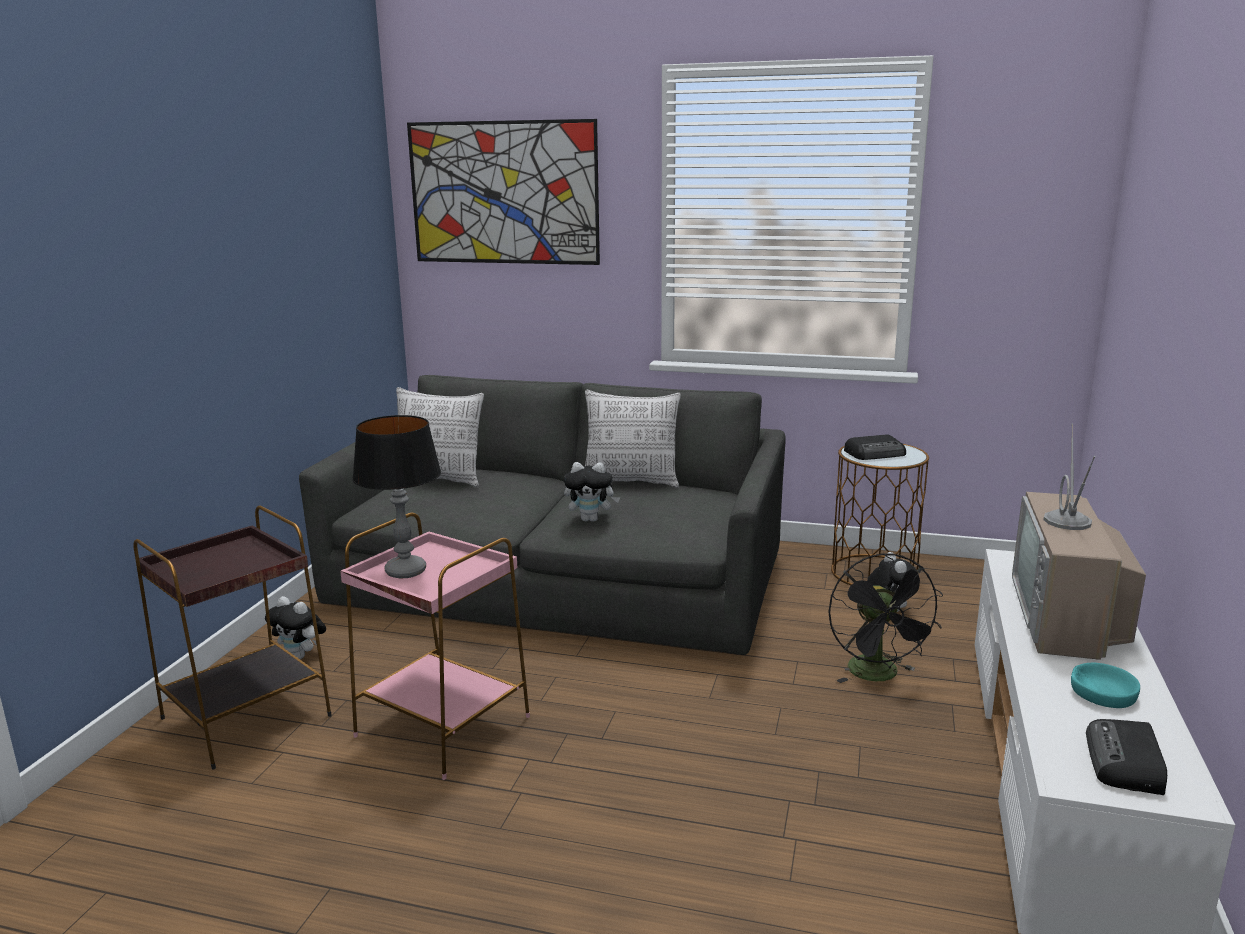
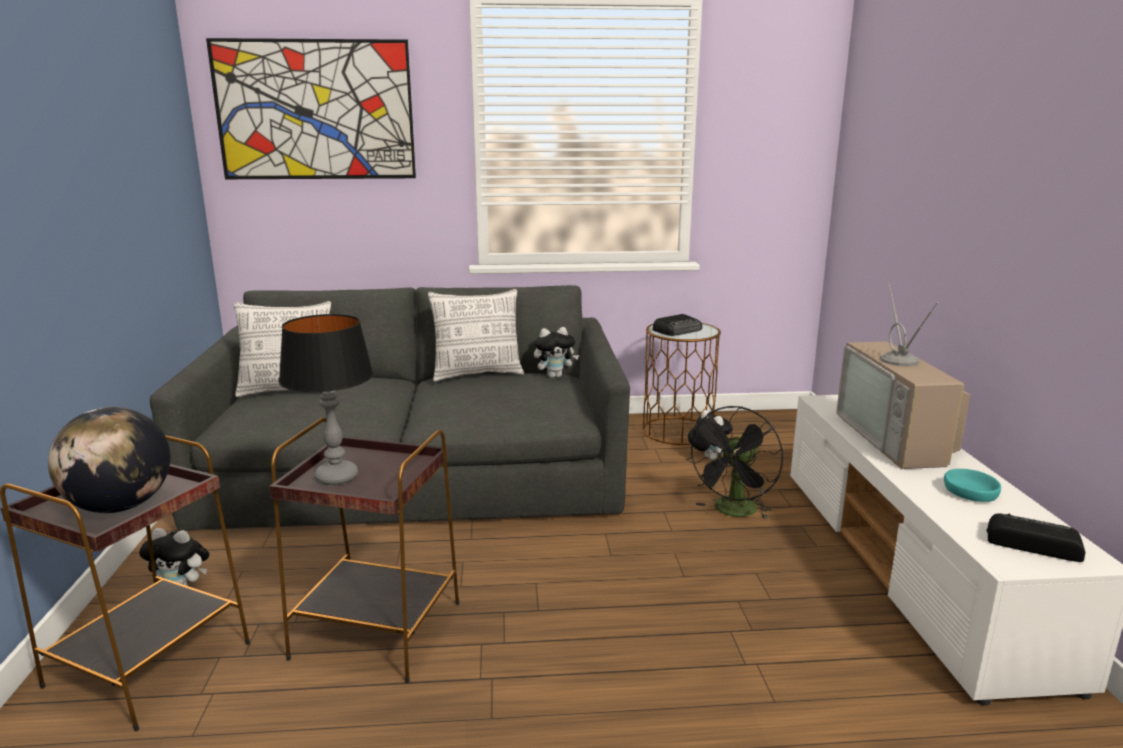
camera: 20 degrees left, 0 degrees up
(222, 571) = (120, 506): none -> globe
(443, 727) = (378, 631): pink side table -> brown side table
(591, 519) = (463, 410): plush toy -> plush toy (555, 376)
(879, 676) = (733, 512): black fan -> black fan turned 60 degrees clockwise
(1125, 763) = (1031, 542): radio -> radio turned 120 degrees clockwise

